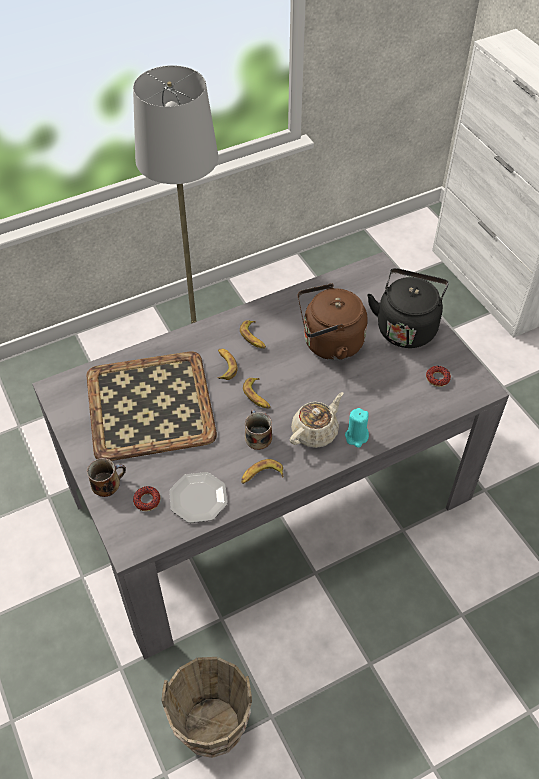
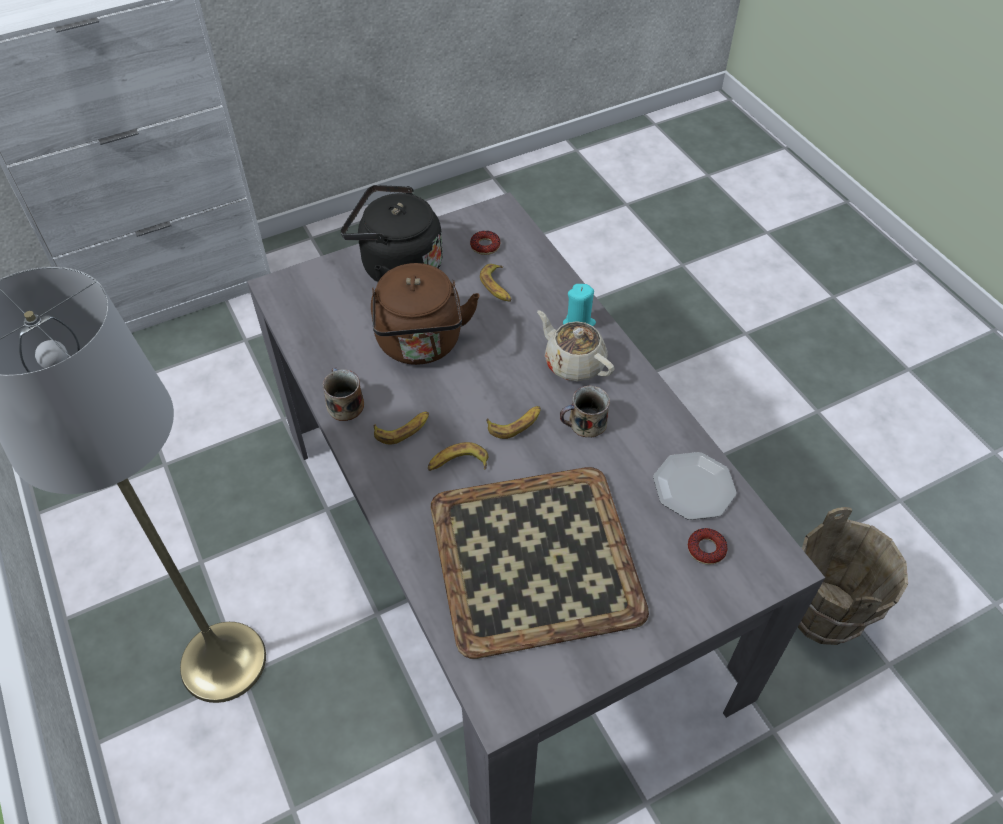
camera: 90 degrees left, 0 degrees up
(107, 483) = (684, 604): mug -> mug (344, 404)
(261, 475) = (648, 419): banana -> banana (497, 287)

